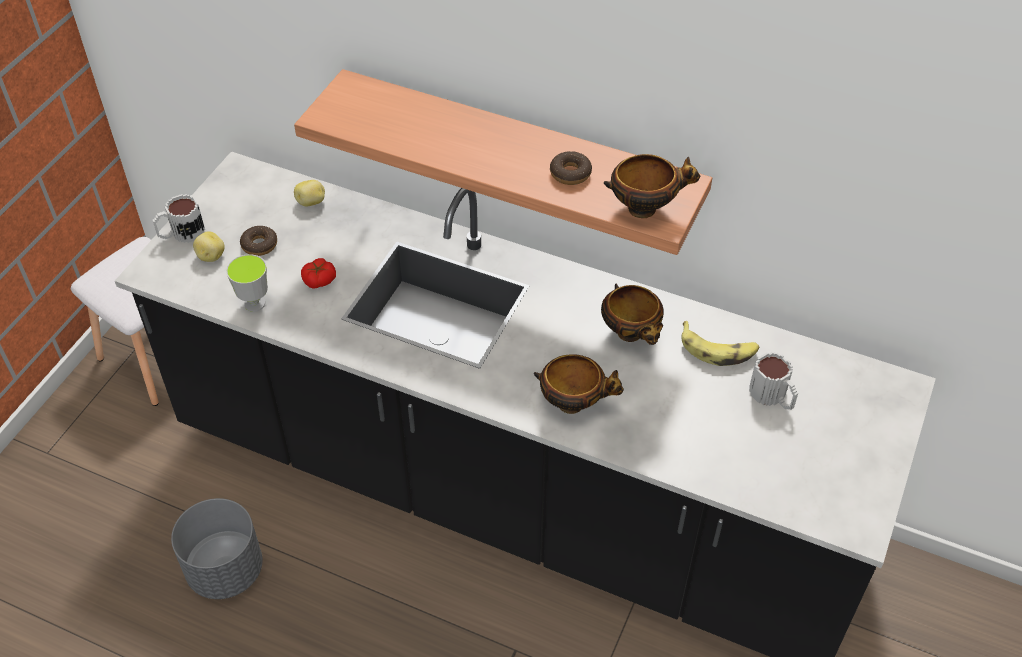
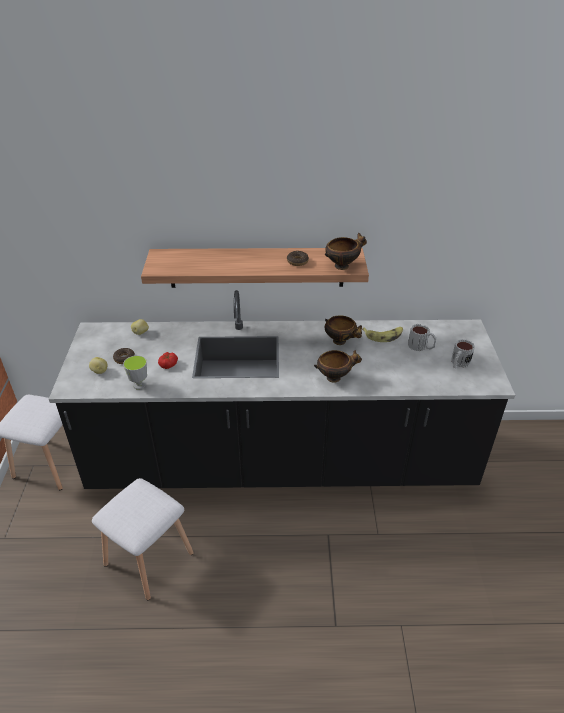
camera: 25 degrees left, 10 degrees down
(181, 233) = (75, 366): mug -> mug (458, 363)
(226, 569) = (149, 557): grey planter -> white stool

